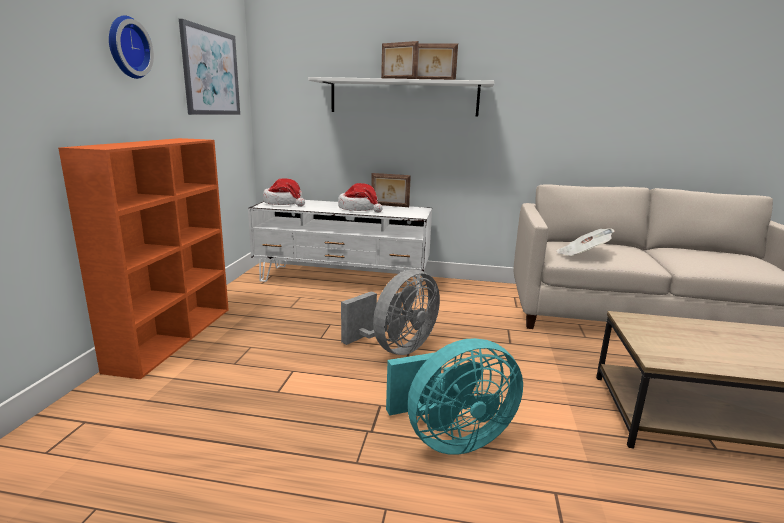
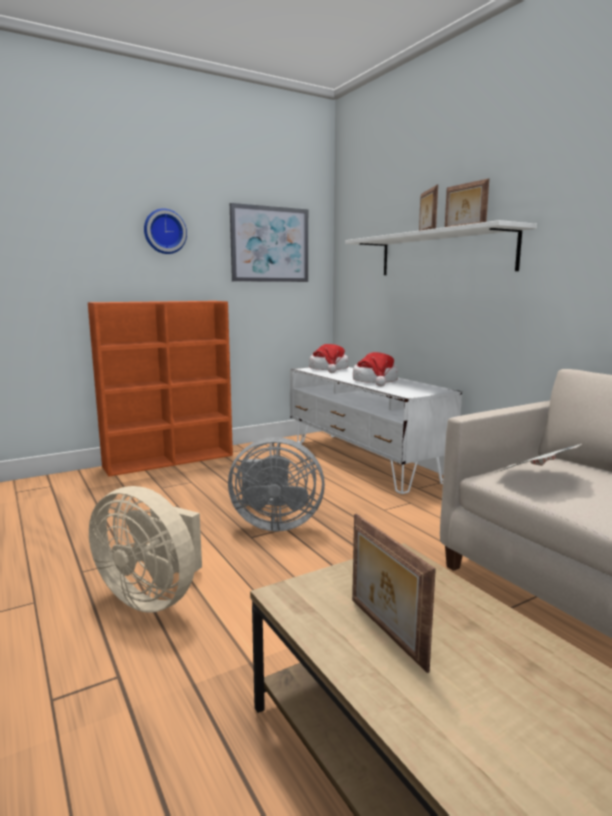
camera: 50 degrees right, 5 degrees down
(389, 206) = (418, 383): picture frame -> picture frame (384, 633)
(450, 438) = (153, 596): turquoise fan -> beige fan

